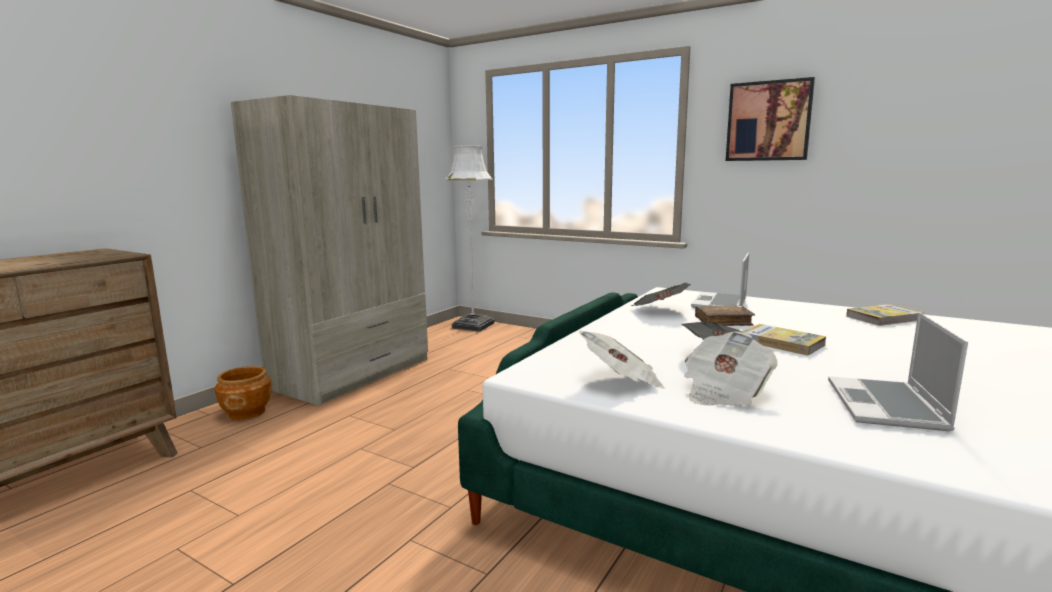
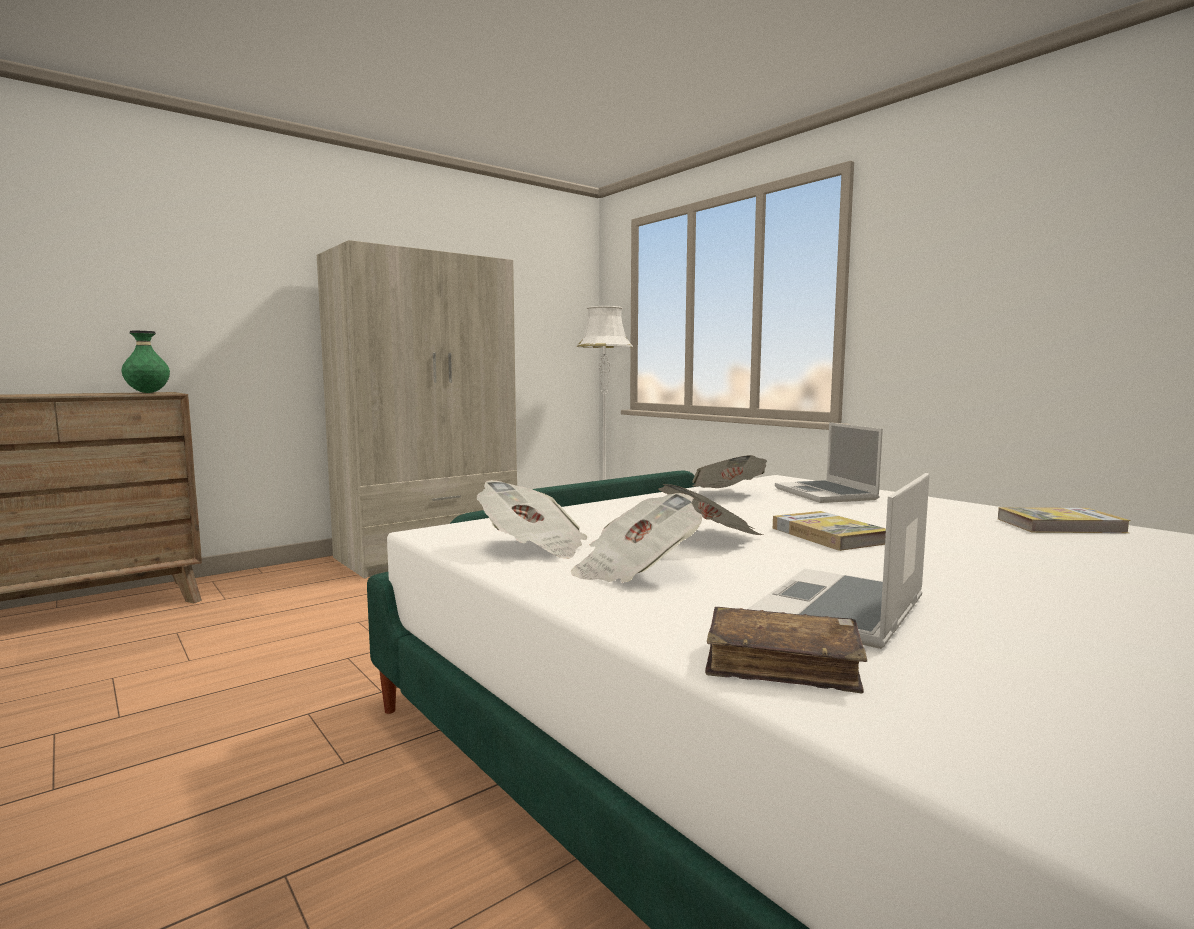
camera: 20 degrees right, 5 degrees down
(92, 254) = (147, 393): none -> green vase
(247, 413) = (294, 576): brown planter -> none
(720, 304) = (826, 494): laptop -> laptop turned 60 degrees counterclockwise
(723, 322) = (789, 510): brown book -> brown book (782, 664)
(768, 121) = (954, 250): picture -> none

